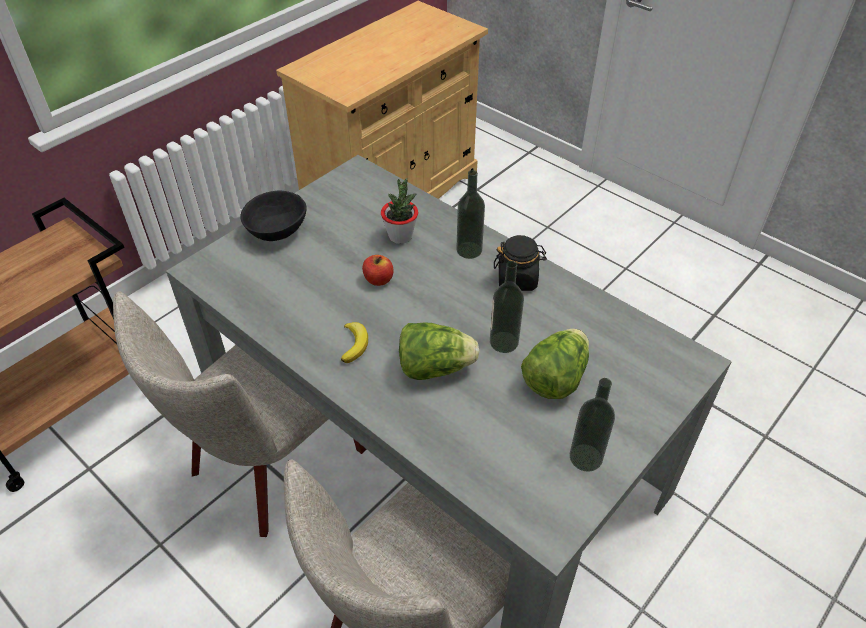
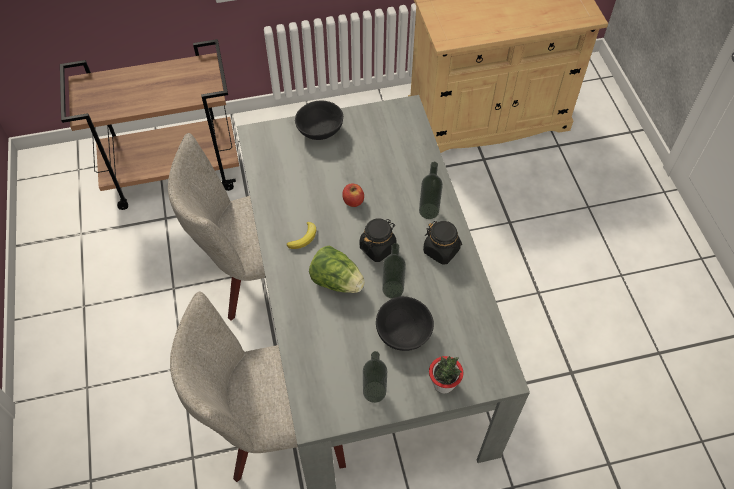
camera: 35 degrees right, 10 degrees up
(400, 236) = (393, 176): potted plant -> potted plant (443, 384)
(448, 310) = (378, 248): none -> black jar
(555, 378) = (402, 332): lettuce -> black bowl

